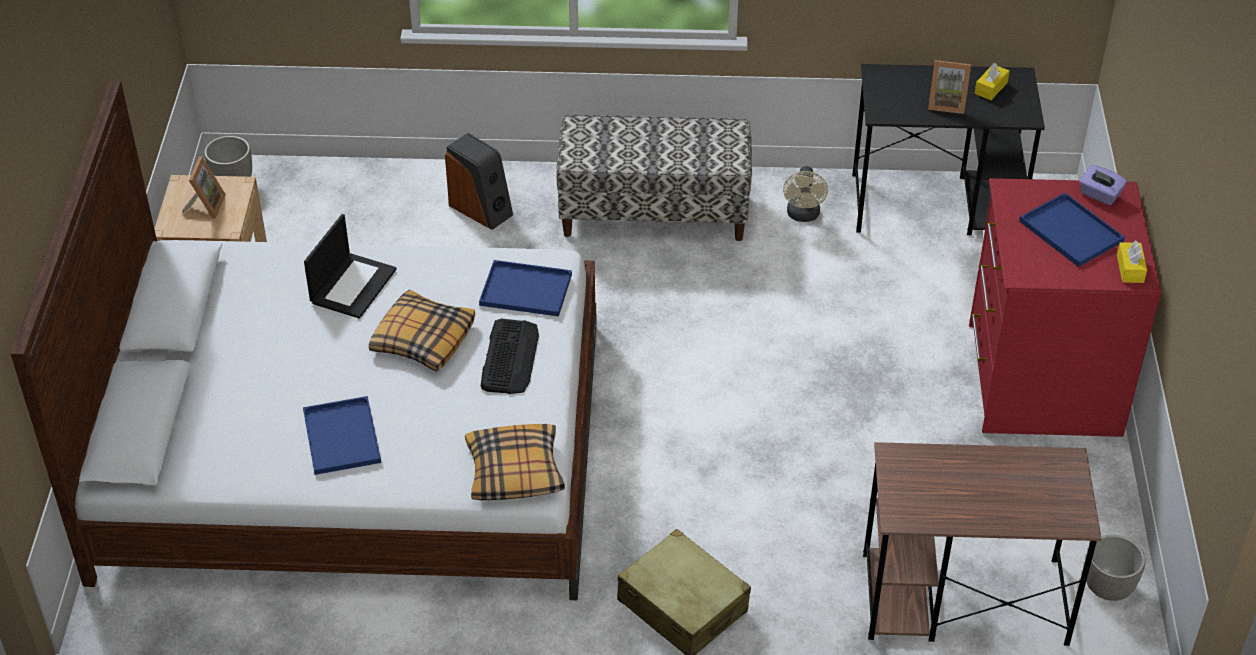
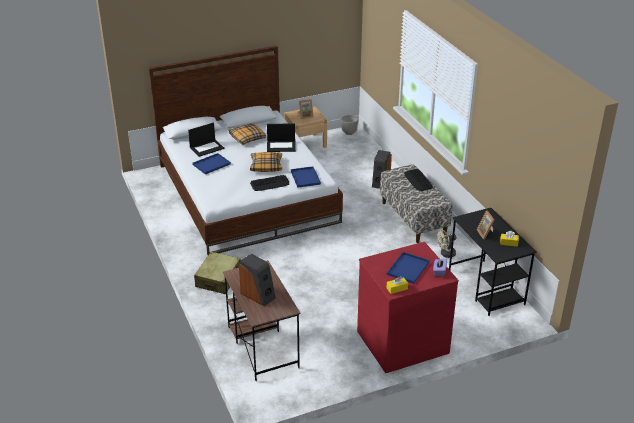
camera: 65 degrees right, 10 degrees down
(249, 423) = (207, 148): none -> laptop
(514, 472) = (217, 199): pillow -> pillow (247, 138)
(632, 132) = (418, 180): none -> keyboard
(998, 496) = (258, 295): none -> speaker
(1108, 588) = (293, 386): planter -> none

